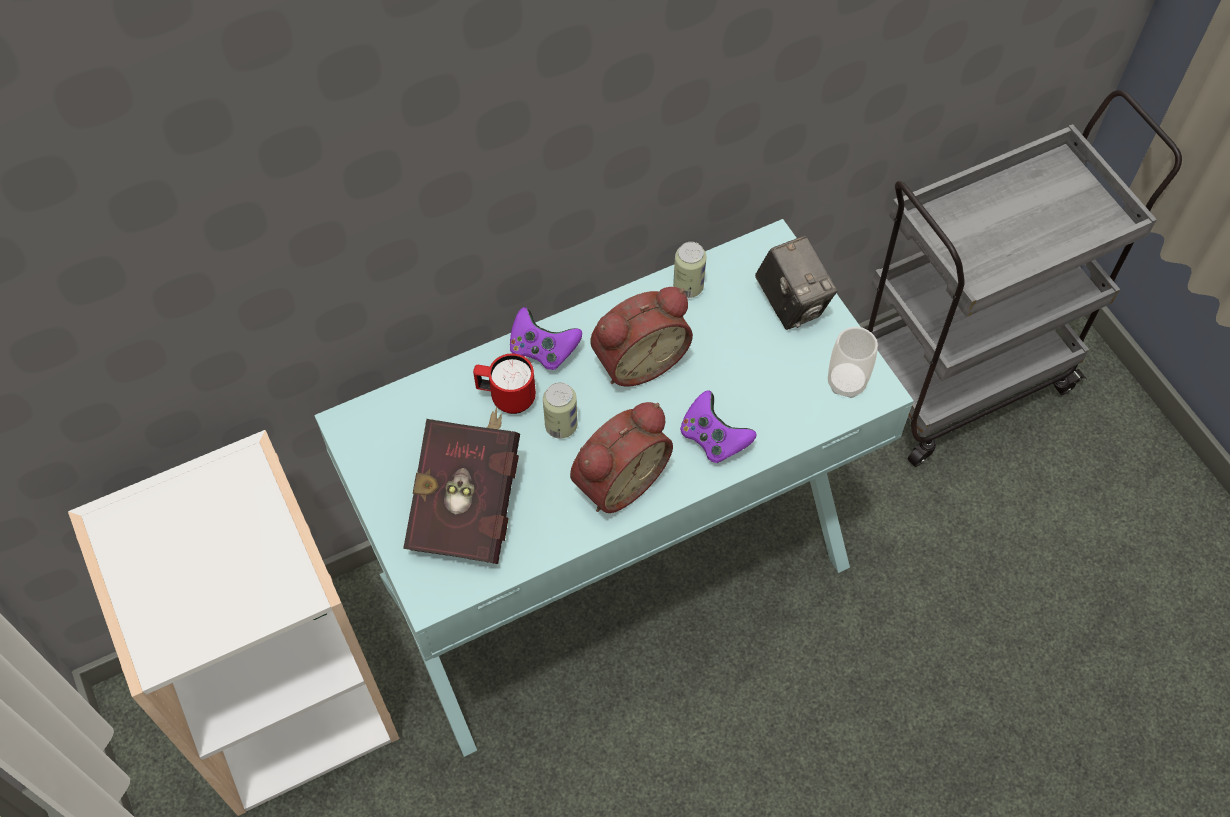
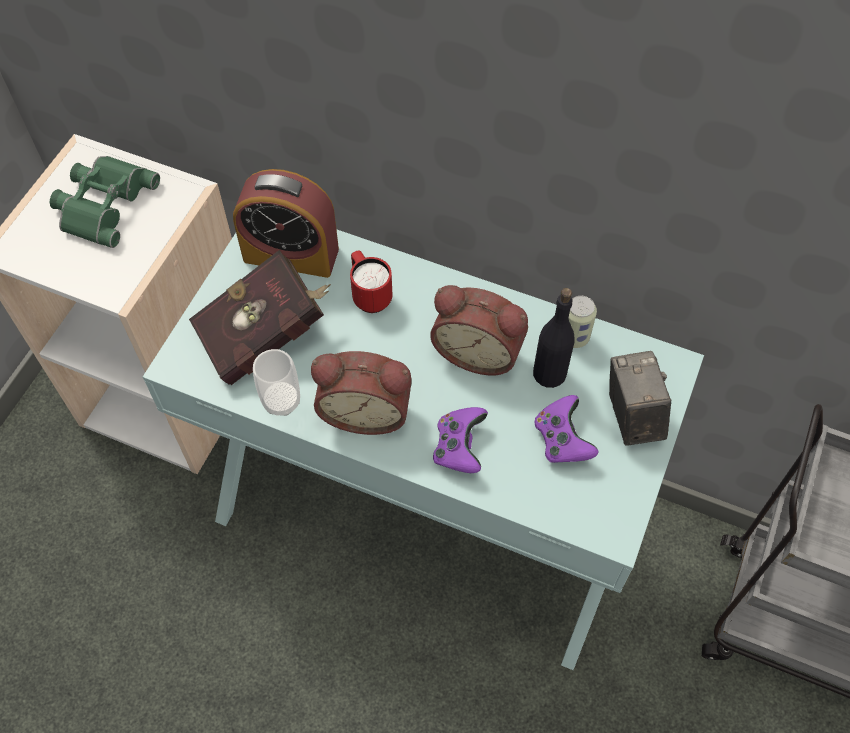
camera: 50 degrees right, 0 degrees up
(186, 539) = (103, 203): none -> green binoculars
(403, 427) = (291, 254): none -> alarm clock
(542, 350) = (429, 288): purple game controller -> purple game controller (562, 440)
(561, 426) = (378, 344): can -> none
(704, 327) = (550, 373): none -> black bottle
(791, 303) = (632, 415): camera -> camera turned 150 degrees clockwise
(846, 382) = (599, 505): cup -> cup (281, 401)

